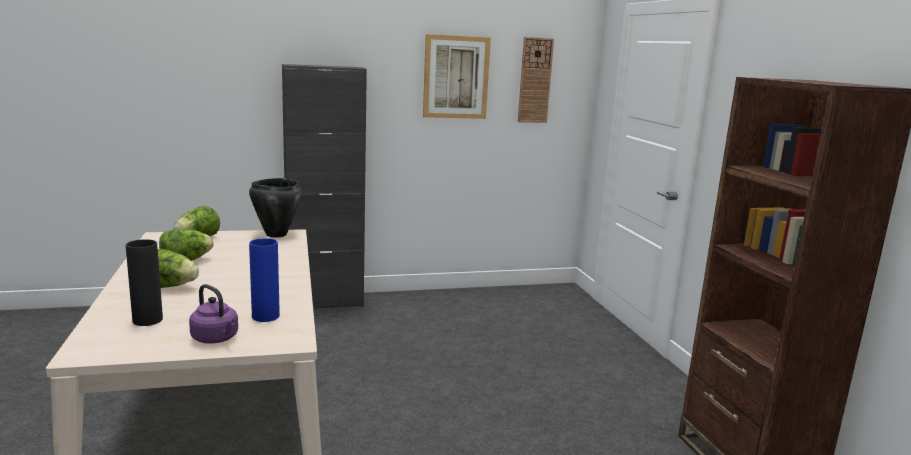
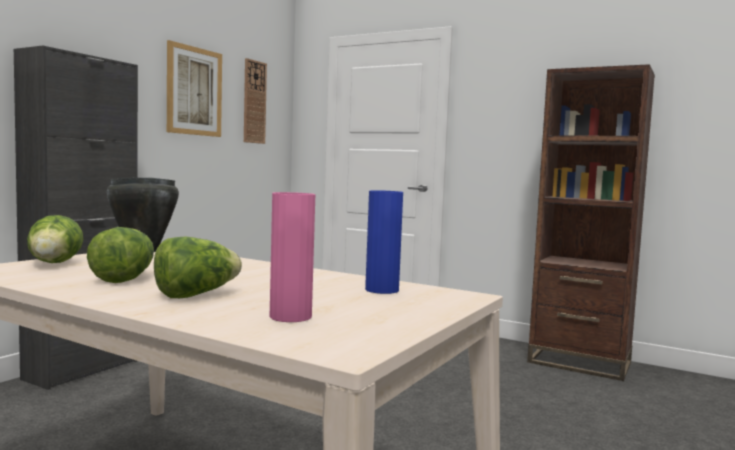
camera: 45 degrees left, 10 degrees down
(147, 320) = (290, 316): black vase -> pink vase
(216, 339) = (410, 309): purple kettle -> none

